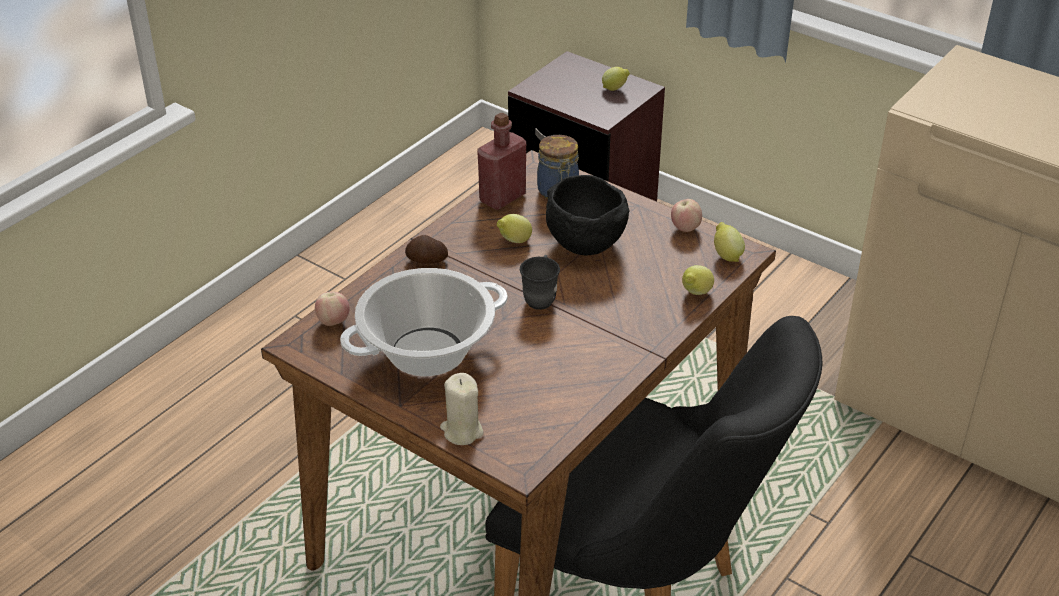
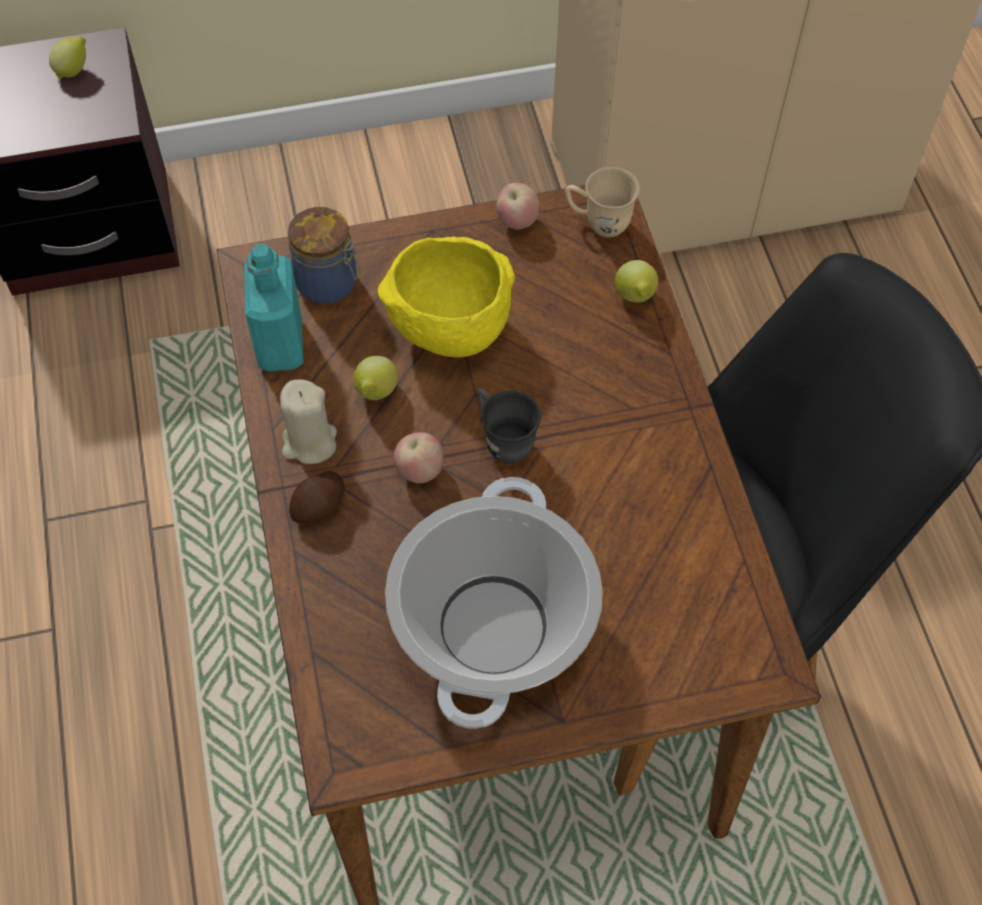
camera: 50 degrees left, 20 degrees up
(333, 322) = (338, 690): apple -> apple (420, 471)
(462, 431) = (663, 686): beige candle -> beige candle (309, 442)
(502, 198) = (280, 344): red bottle -> turquoise bottle
(583, 243) = (448, 331): black bowl -> yellow bowl
(726, 255) = (598, 223): lemon -> beige mug

